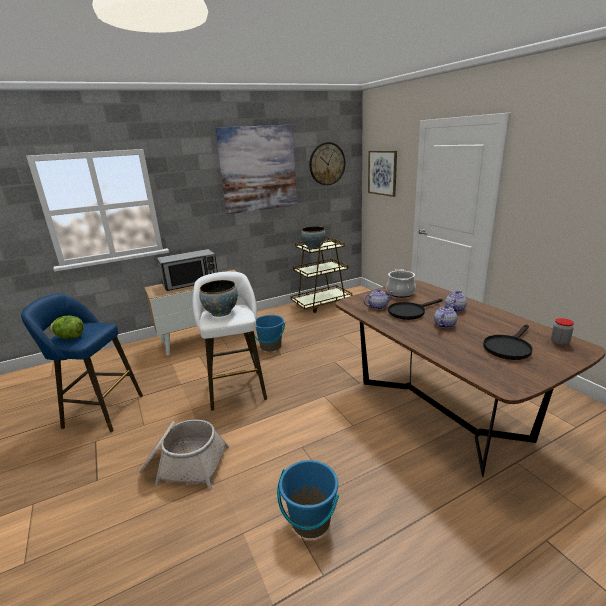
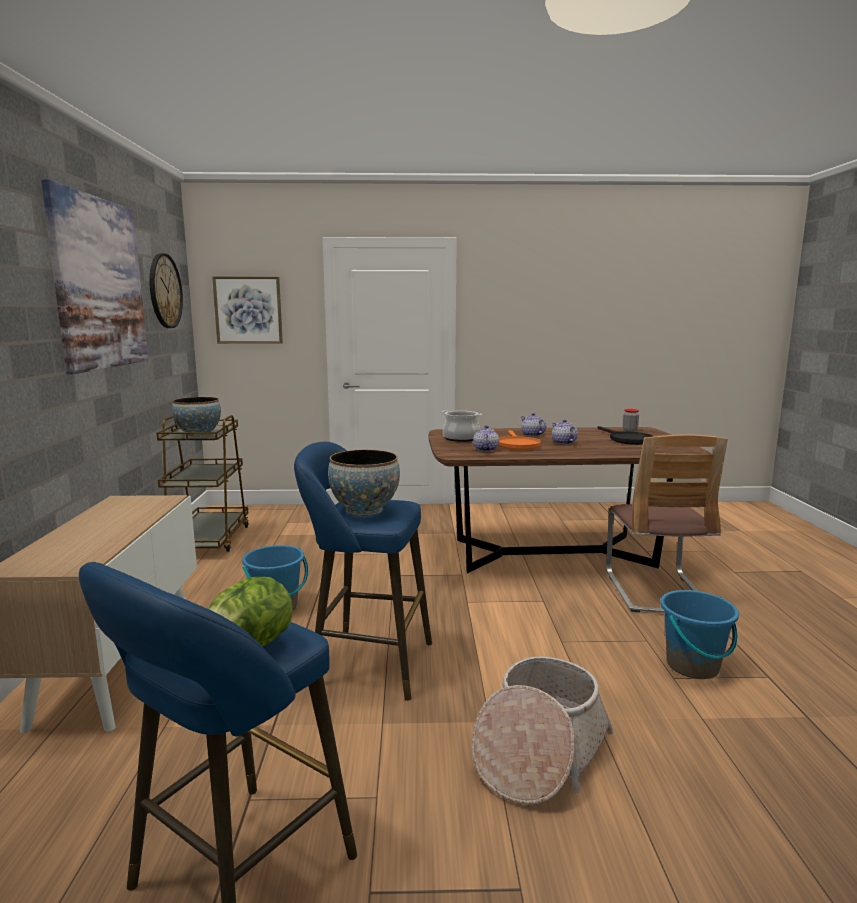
camera: 65 degrees left, 10 degrees down
(191, 283) = (91, 531): microwave -> none
(236, 387) = (365, 663): white stool -> blue stool
(410, 312) = (517, 444): black frying pan -> orange frying pan
(428, 482) = (656, 591): none -> chair

